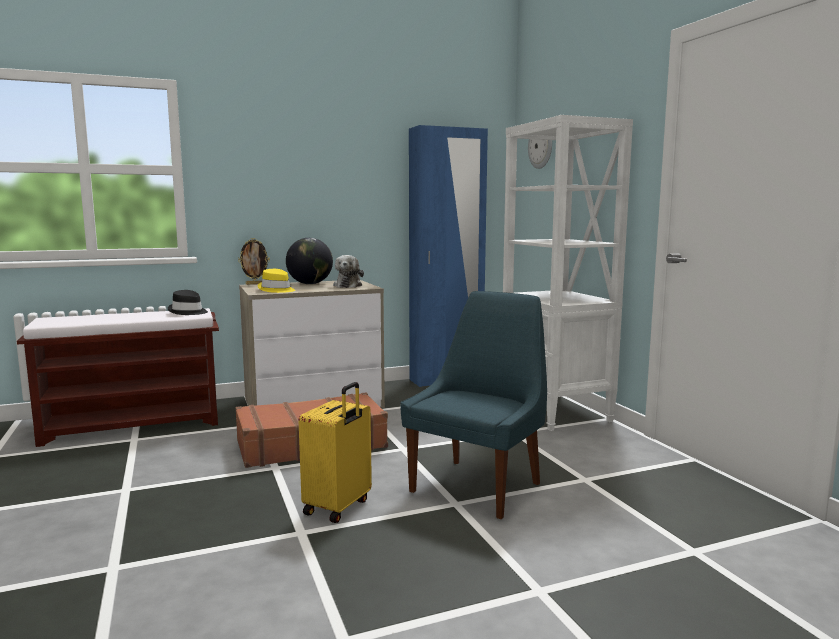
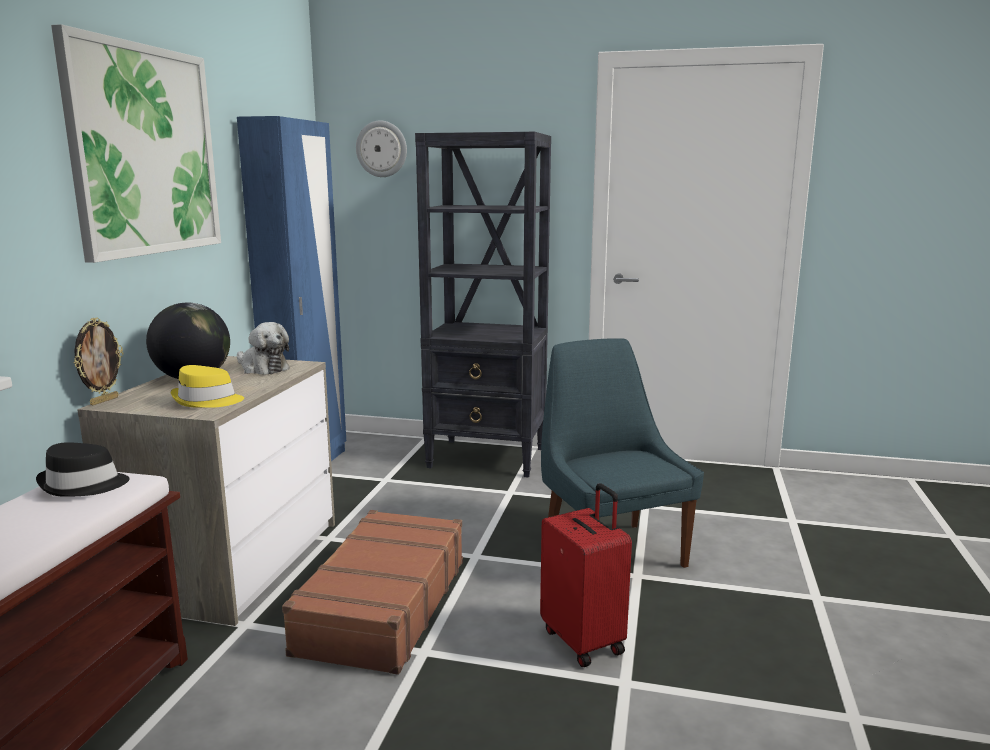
camera: 55 degrees left, 5 degrees up
(318, 150) = (145, 151): none -> picture
(338, 507) = (584, 640): yellow suitcase -> red suitcase
(555, 412) = (488, 458): white bookcase -> black bookcase

